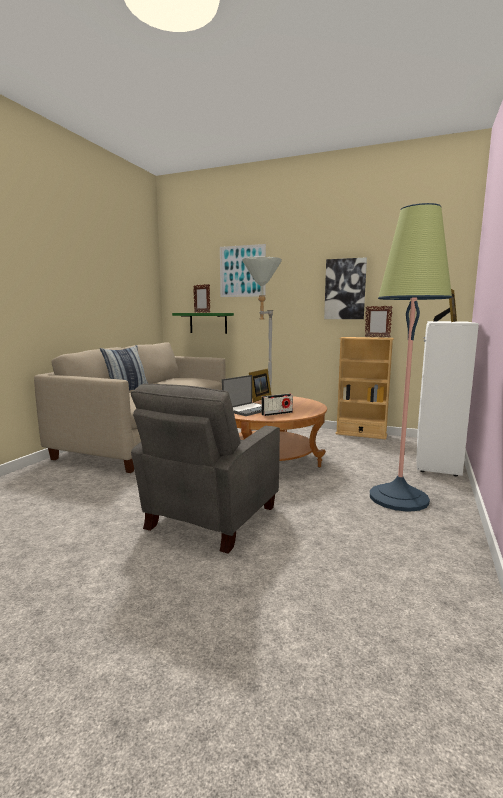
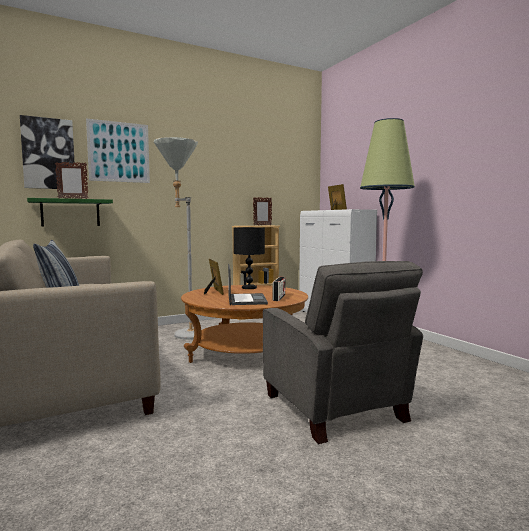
camera: 50 degrees left, 5 degrees down
(295, 401) = (249, 288): none -> black table lamp
(345, 289) = (231, 181): picture -> picture (48, 154)

